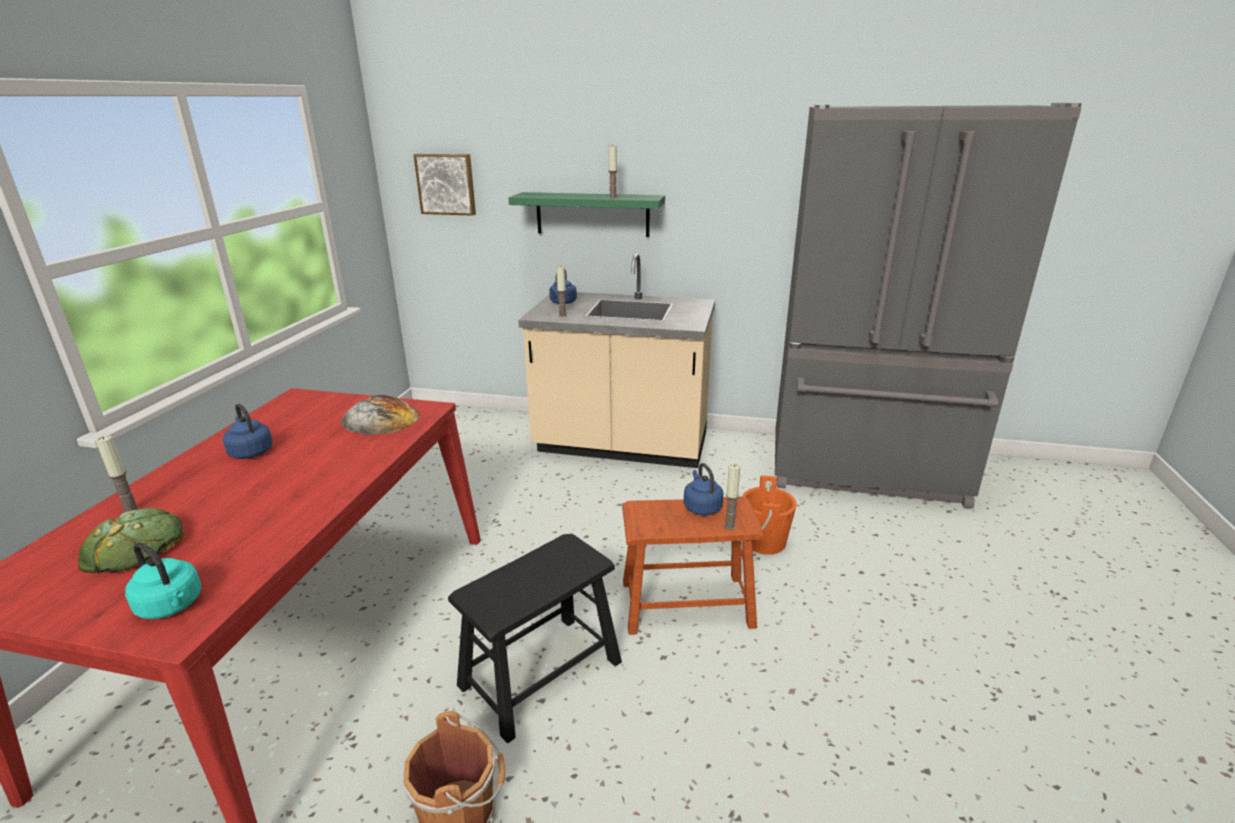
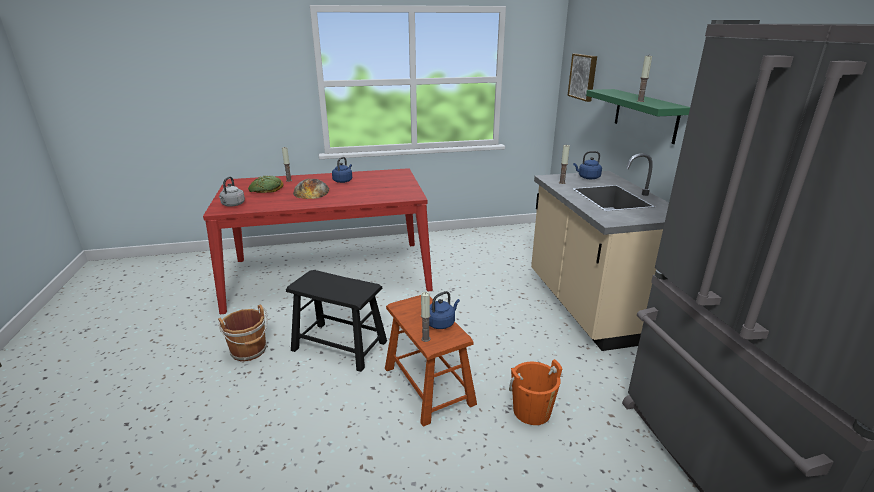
camera: 65 degrees right, 0 degrees up
(172, 606) = (232, 205): turquoise kettle -> grey kettle
(380, 419) = (392, 191): bread -> bread (311, 191)

